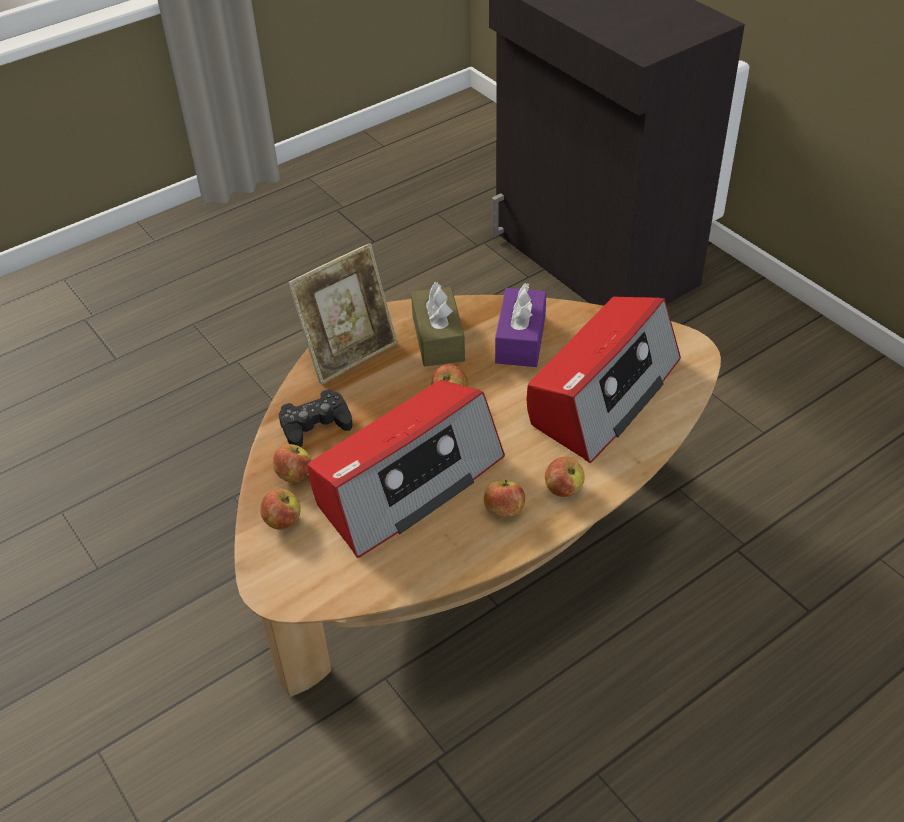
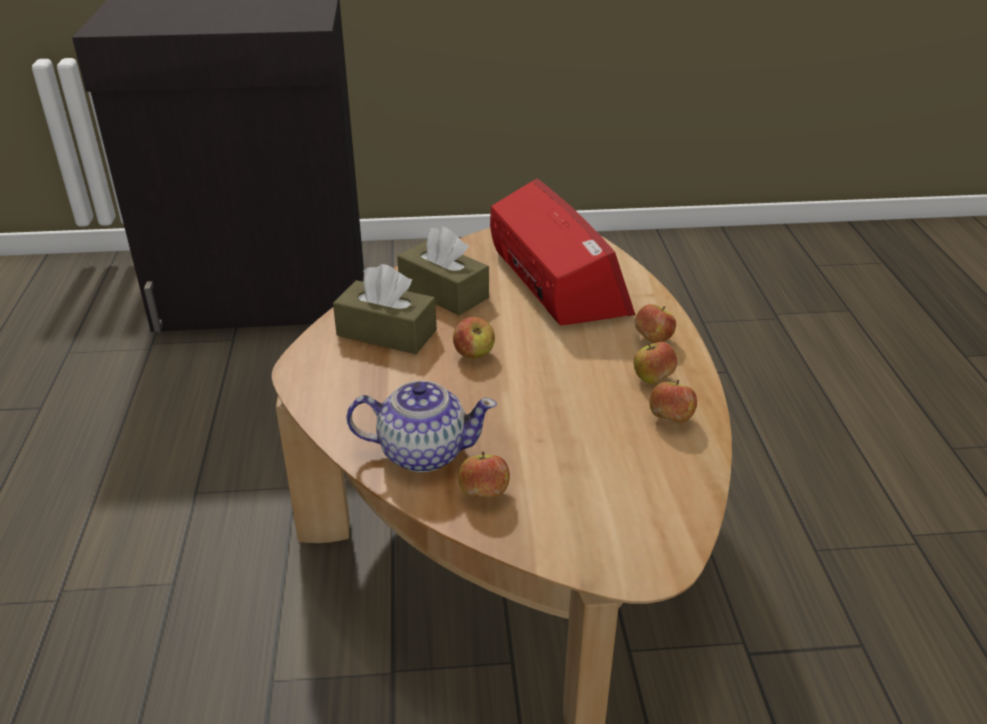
camera: 60 degrees left, 10 degrees down
(283, 521) = (547, 526): apple -> apple (670, 419)
(315, 425) = (422, 452): black game controller -> teapot
(350, 354) = (341, 392): picture frame -> none
(406, 482) = (565, 421): radio -> none
(520, 339) = (443, 292): purple tissue box -> brown tissue box

